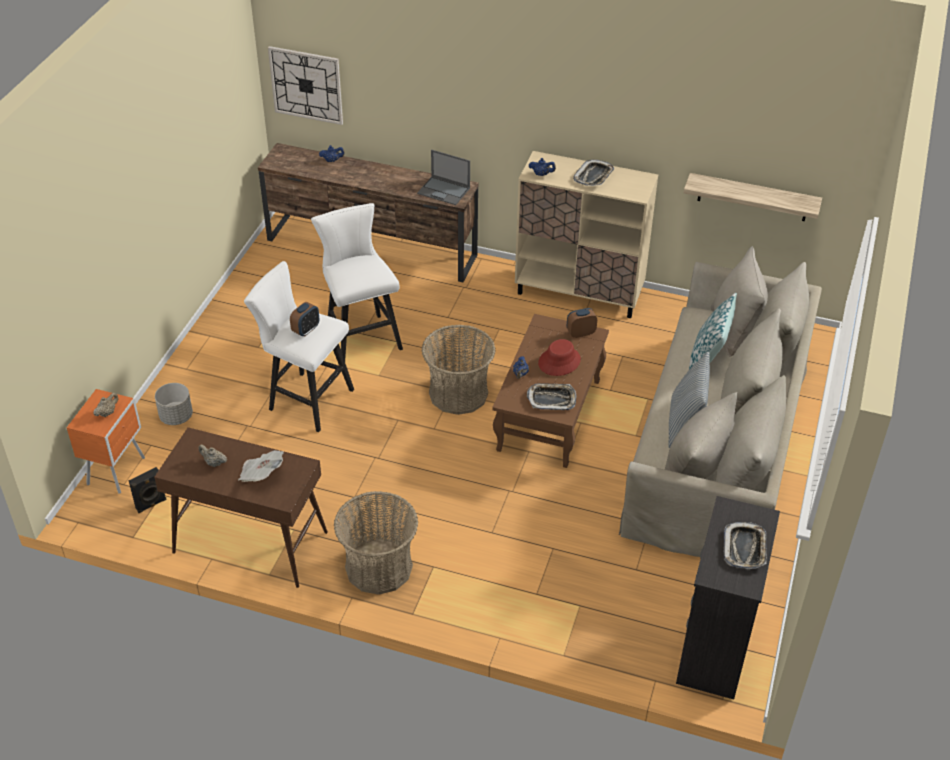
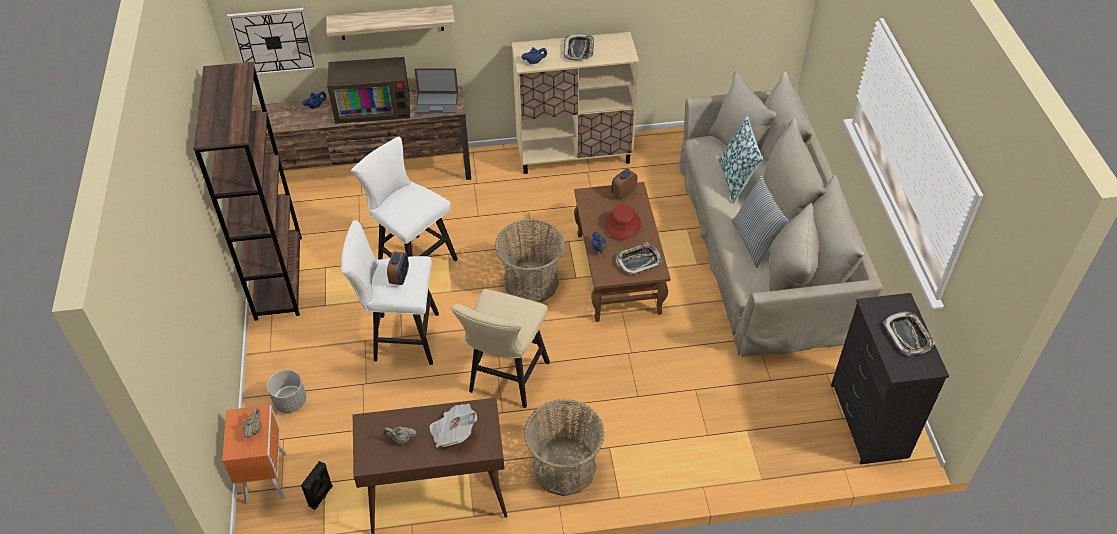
camera: 25 degrees left, 5 degrees up
(234, 309) = (278, 277): none -> brown bookcase
(375, 471) = (505, 381): none -> beige stool
(383, 177) = (373, 107): none -> television
(753, 197) = (713, 28): shelf -> shelf (391, 22)

